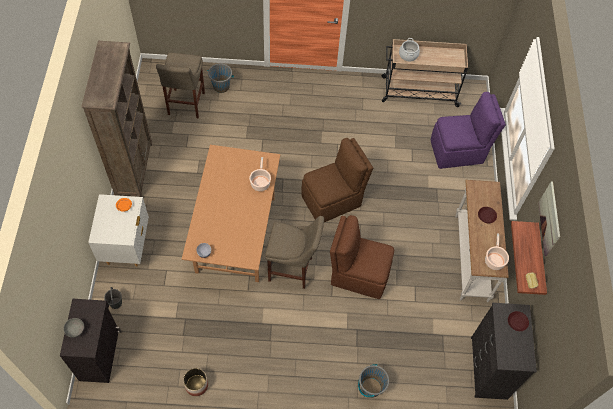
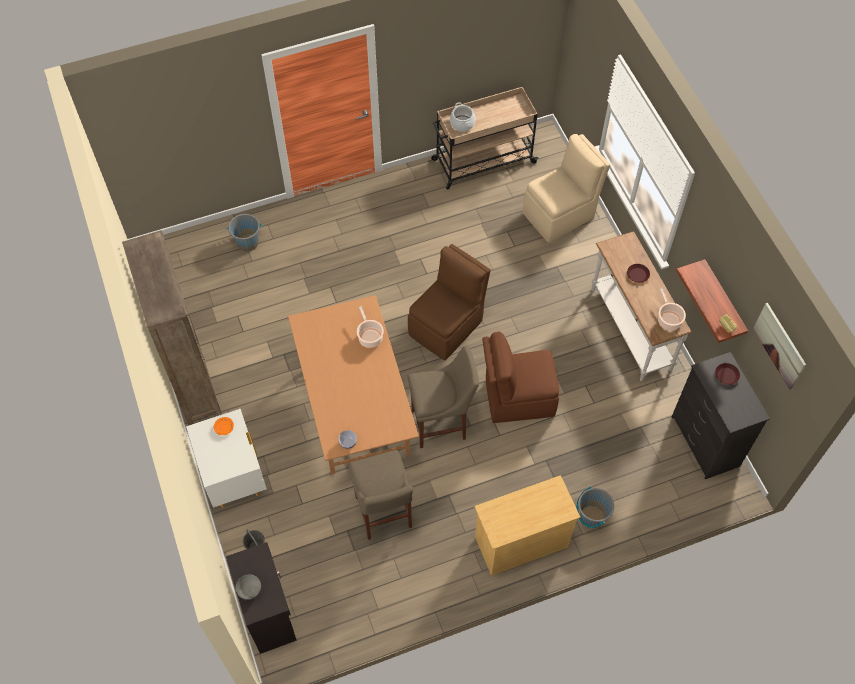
camera: 20 degrees left, 0 degrees up
(185, 105) = (216, 282): beige stool -> beige stool (384, 515)
(196, 385) = (398, 598): planter -> none
(307, 383) = (520, 542): none -> beige dresser
(458, 151) = (560, 214): purple chair -> beige chair
(549, 218) = (719, 250): picture -> picture (779, 345)

